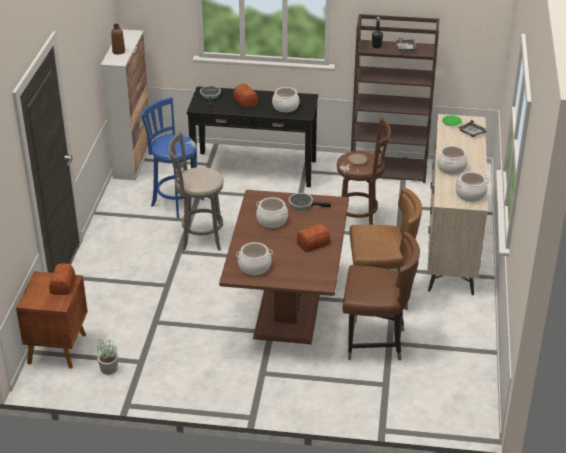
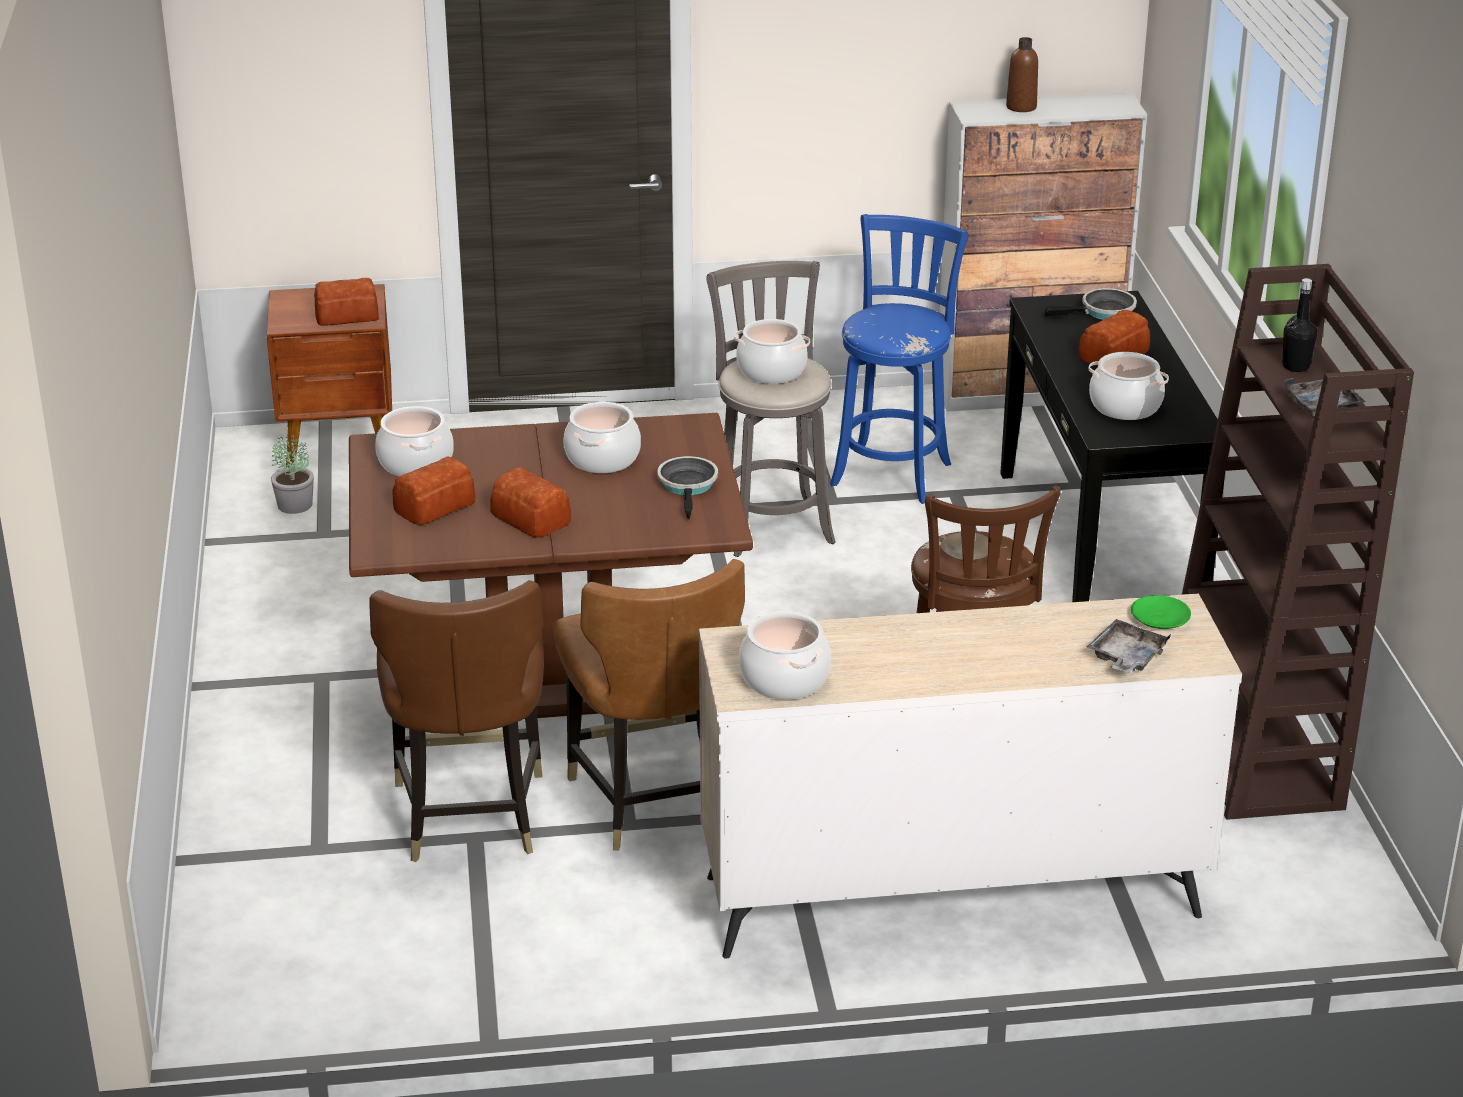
camera: 75 degrees right, 5 degrees down
(294, 265) = (436, 506): none -> bread
(451, 168) = (907, 639): cooking pot -> cooking pot (771, 371)

